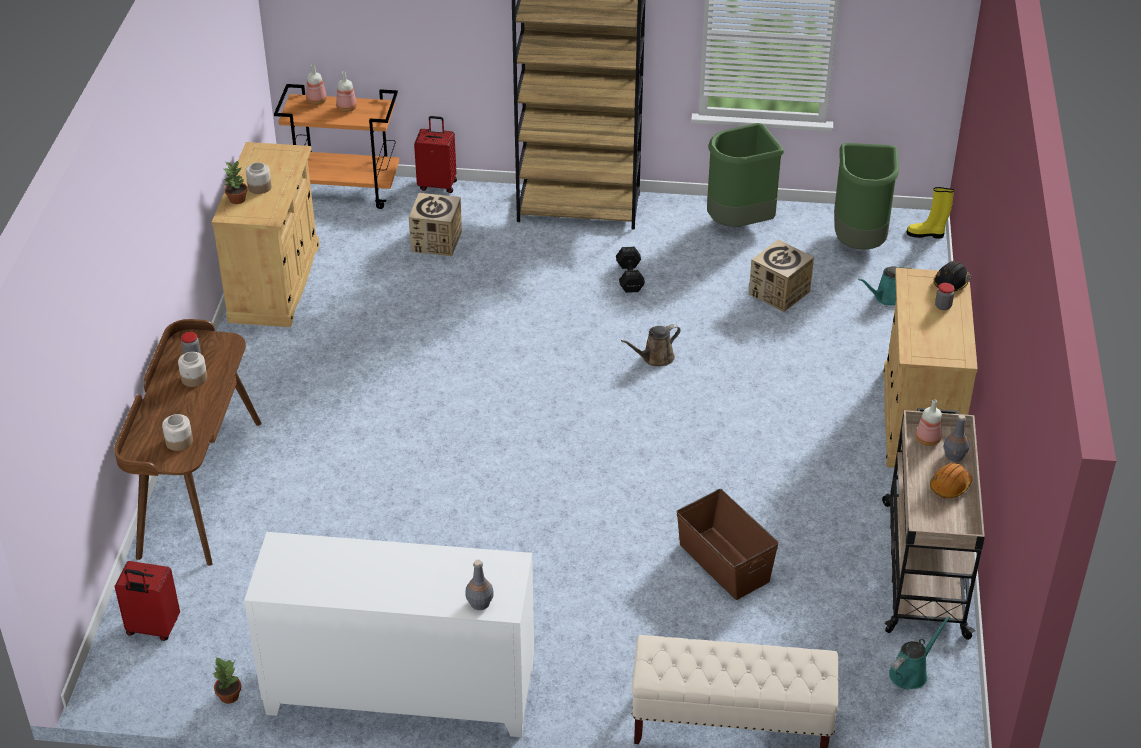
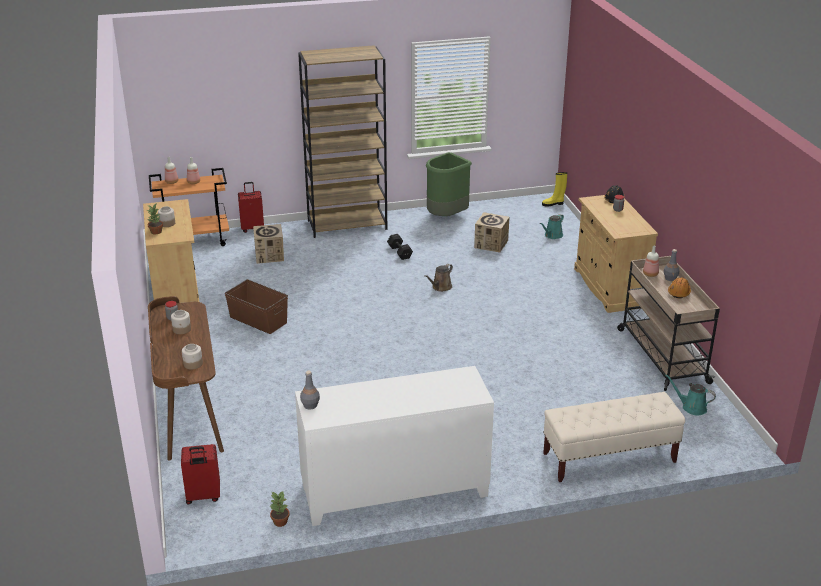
camera: 20 degrees left, 10 degrees down
(479, 603) = (461, 397): grey bottle -> grey bottle (310, 405)
(724, 563) = (549, 378): brown storage box -> brown storage box (258, 320)
(859, 242) = (519, 213): green trash can -> none
(911, 673) = (691, 407): turquoise watering can -> turquoise watering can turned 90 degrees counterclockwise

